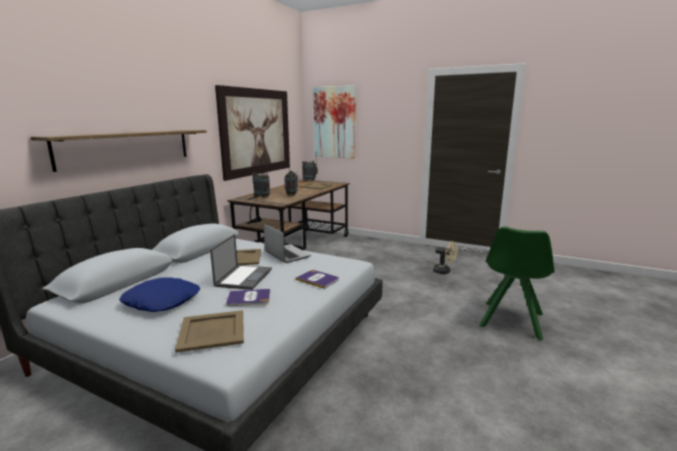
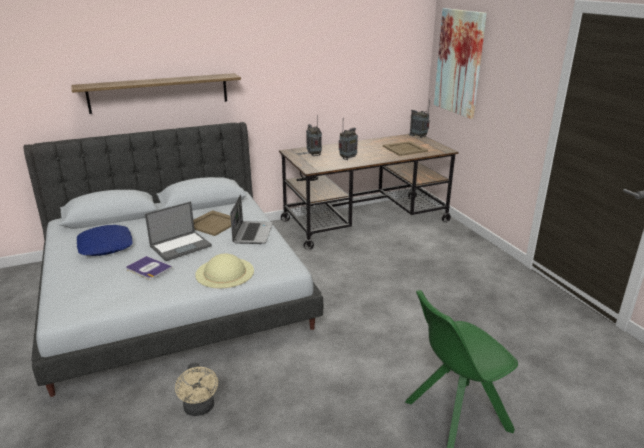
camera: 40 degrees right, 10 degrees up
(211, 331) = (85, 286): beige tray -> none
(256, 132) = (335, 72): picture -> none
(317, 279) = (224, 272): book -> beige hat
(444, 271) = (487, 317): beige fan -> beige fan (200, 409)

